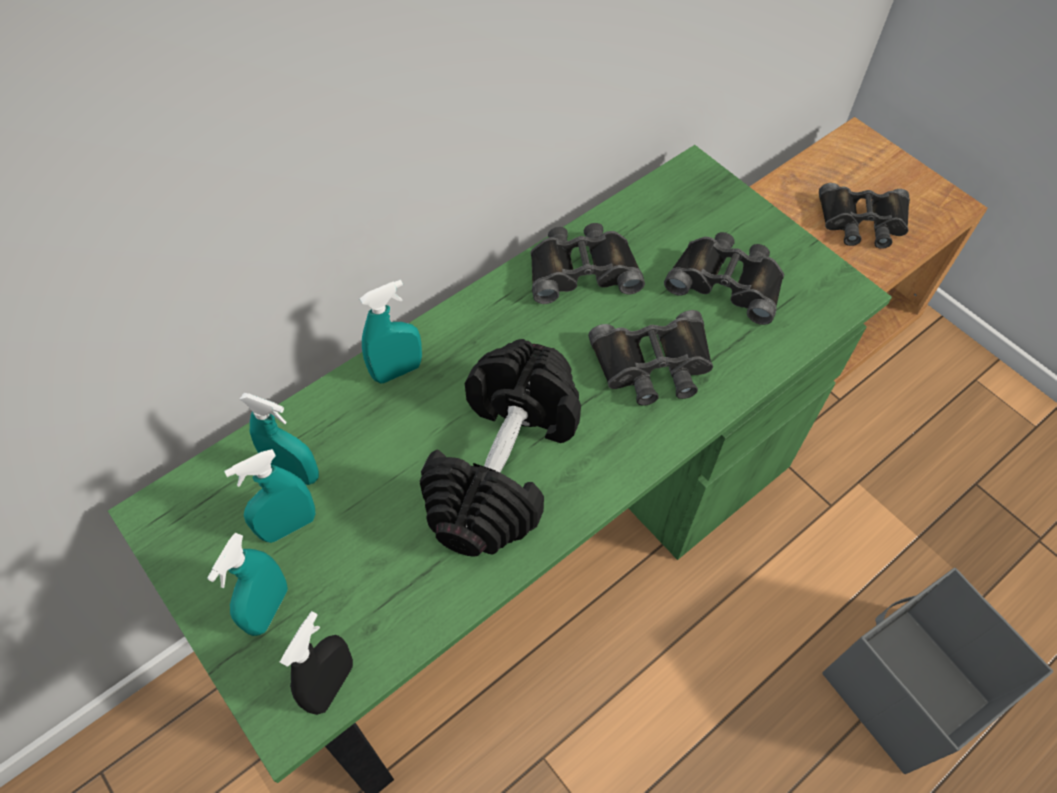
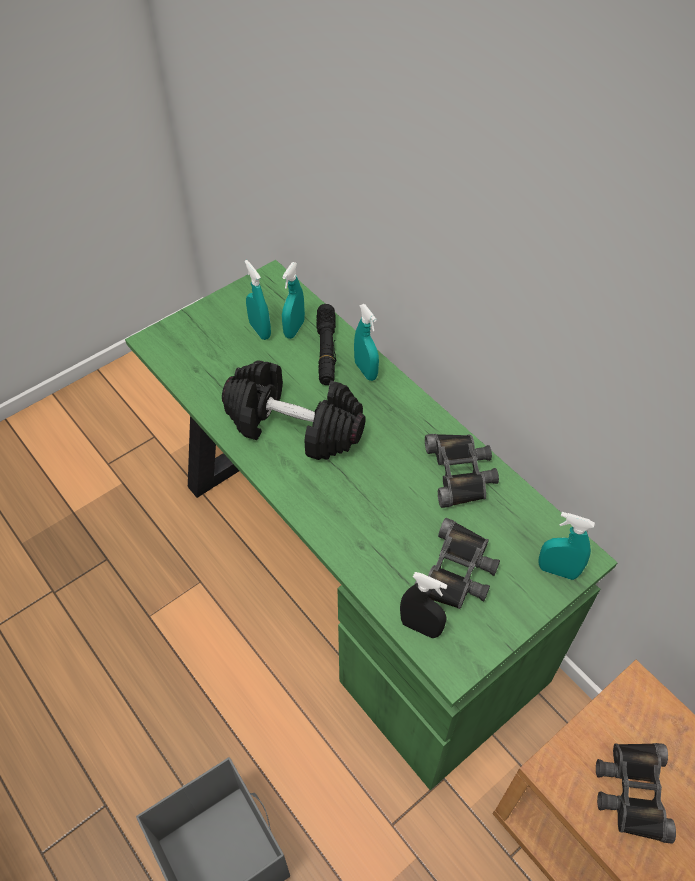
camera: 90 degrees right, 5 degrees down
(269, 609) = (212, 327): turquoise spray bottle -> turquoise spray bottle (557, 570)
(332, 685) = (167, 356): black spray bottle -> black spray bottle (420, 627)
(349, 424) = (326, 350): none -> black flashlight
(653, 365) = (373, 514): black binoculars -> none

